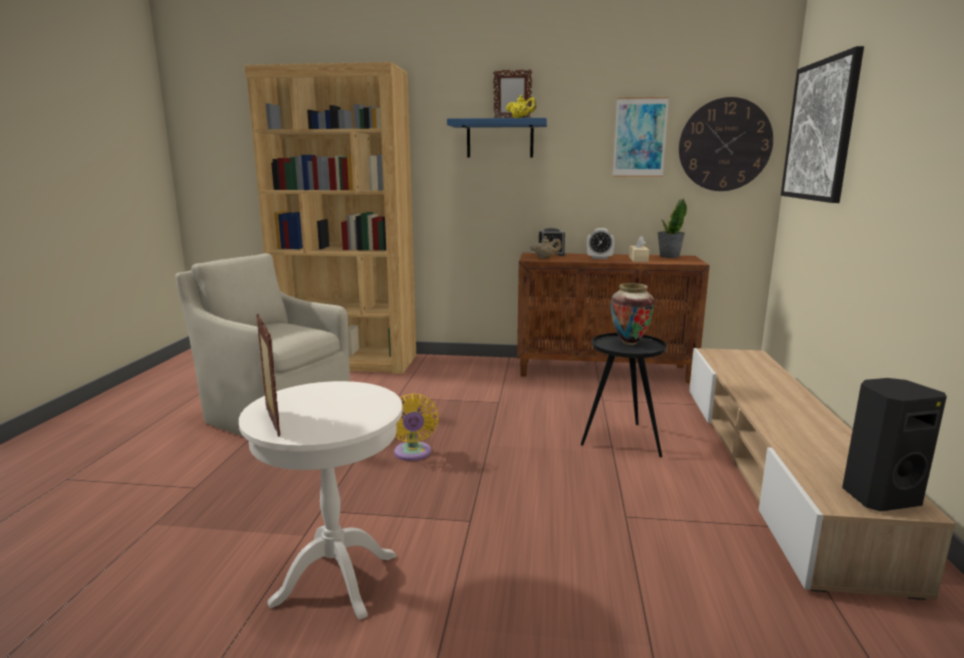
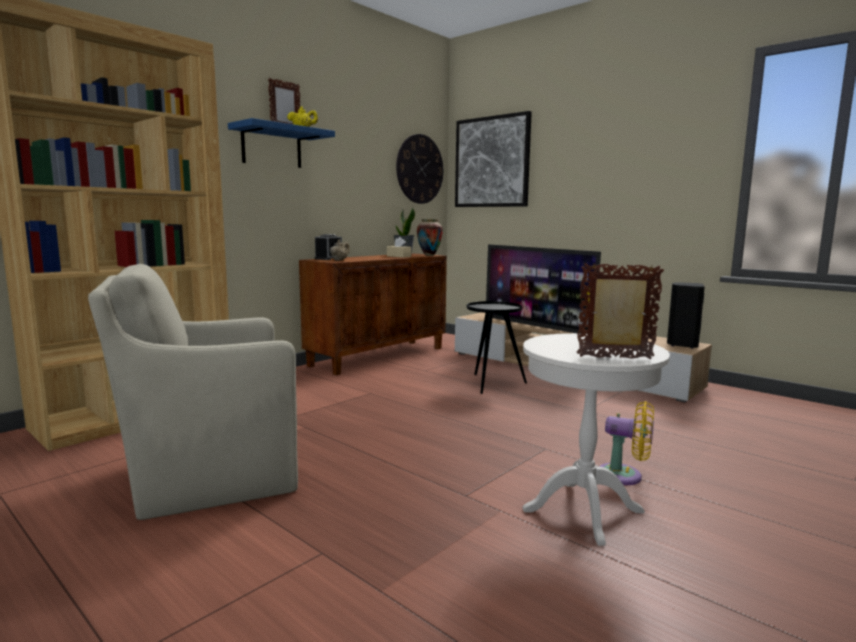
camera: 55 degrees left, 5 degrees down
(413, 454) = (413, 440): yellow fan -> yellow fan (624, 476)
(599, 258) = (373, 257): alarm clock -> none
(629, 343) = (489, 306): vase -> vase (429, 255)
(640, 137) = (373, 158): picture -> none
(751, 388) = (537, 326): none -> television

